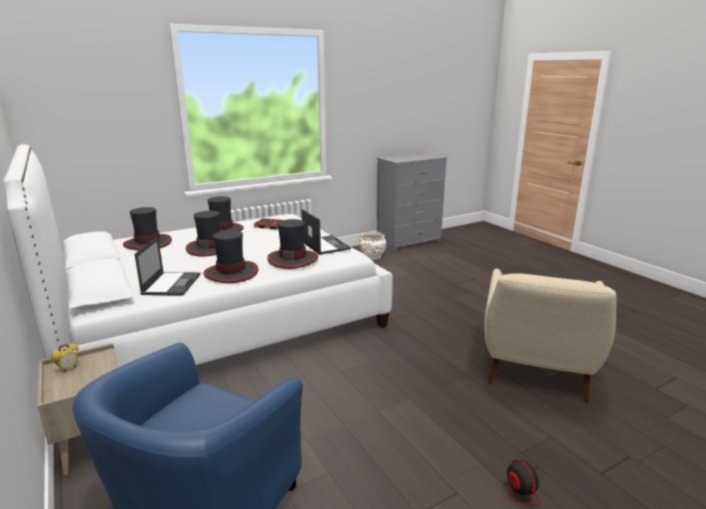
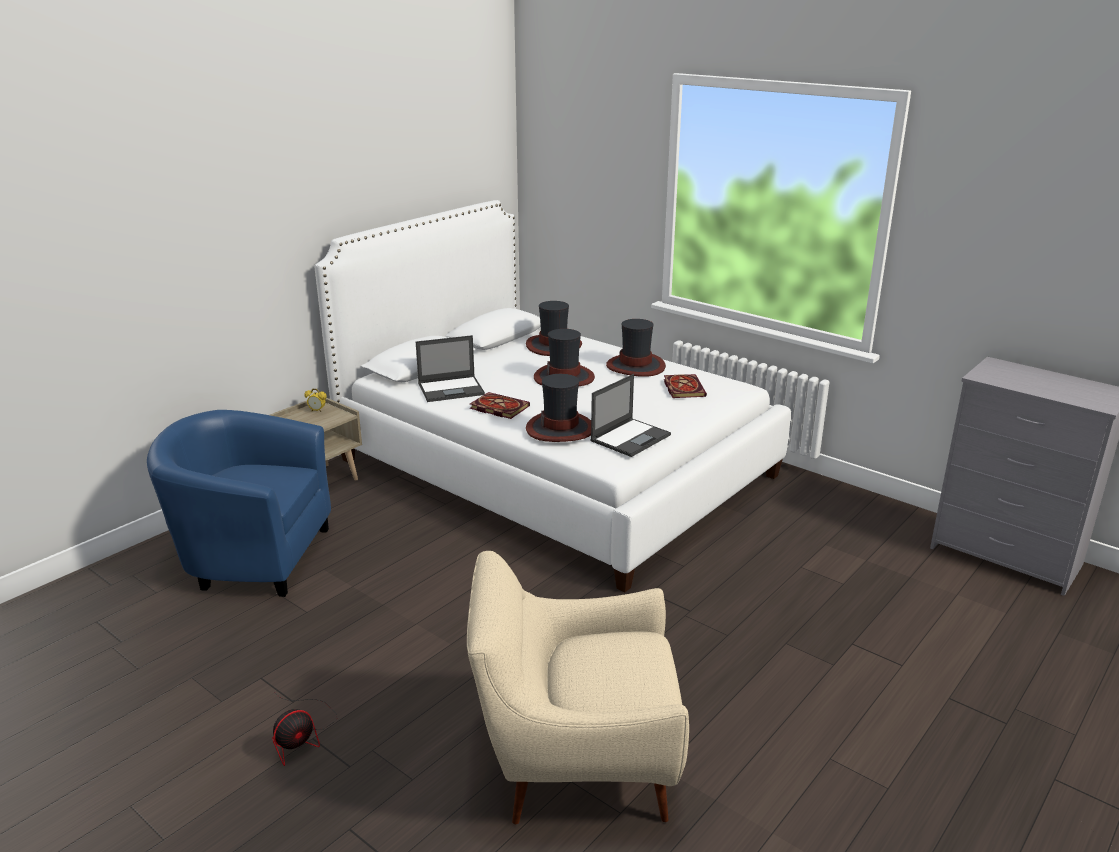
camera: 70 degrees right, 5 degrees up
(231, 273) = (497, 408): hat -> book
(372, 256) = (878, 530): white planter -> none

